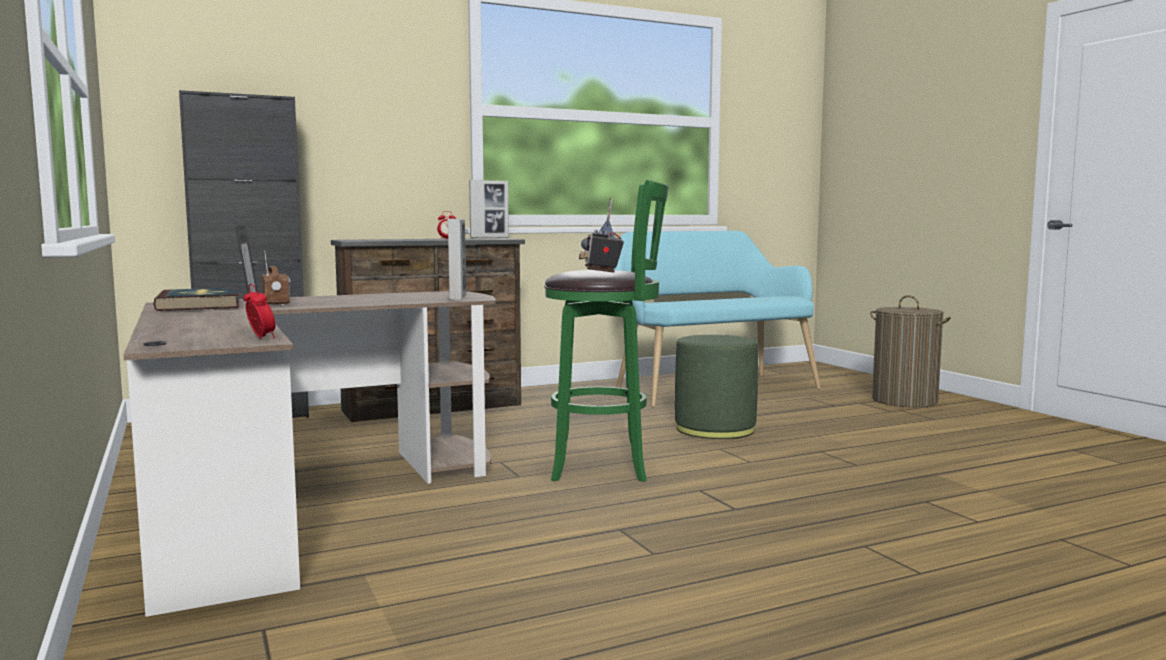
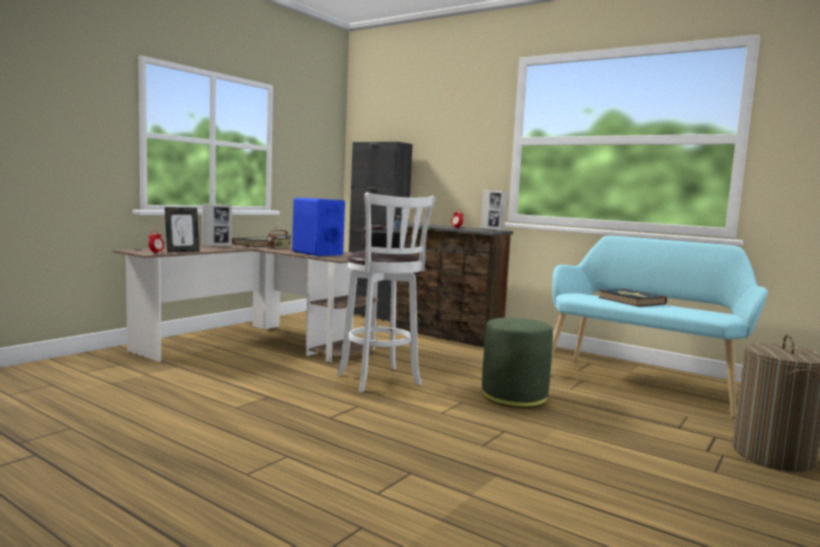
camera: 60 degrees right, 0 degrees up
(383, 299) = (317, 253): none -> blue speaker
(457, 297) = (341, 257): picture frame -> picture frame (216, 246)
(606, 465) = (380, 381): green stool -> white stool
(708, 299) = (631, 301): none -> book

